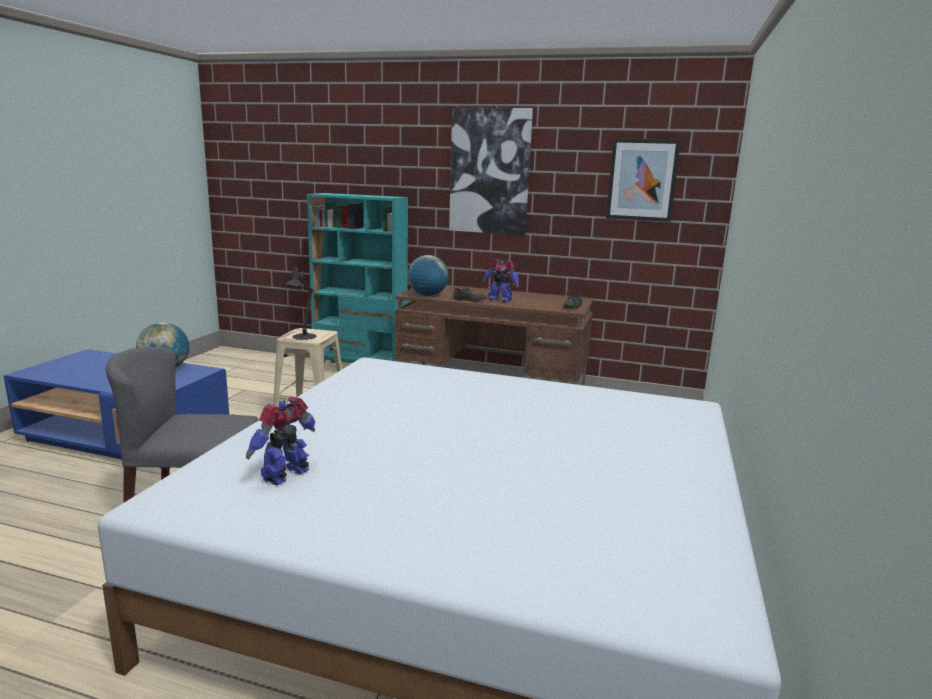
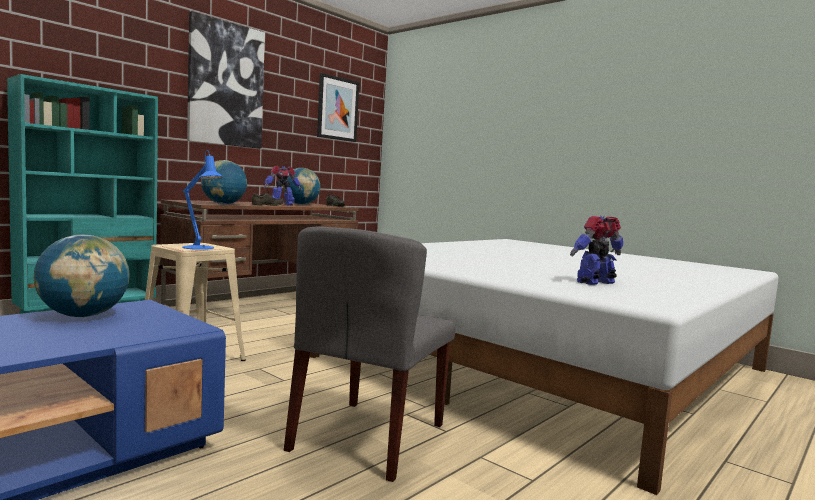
camera: 65 degrees left, 10 degrees down
(287, 475) = (596, 283): toy robot -> toy robot turned 90 degrees clockwise
(302, 337) = (201, 248): black table lamp -> blue table lamp
(538, 300) = (301, 204): none -> globe

